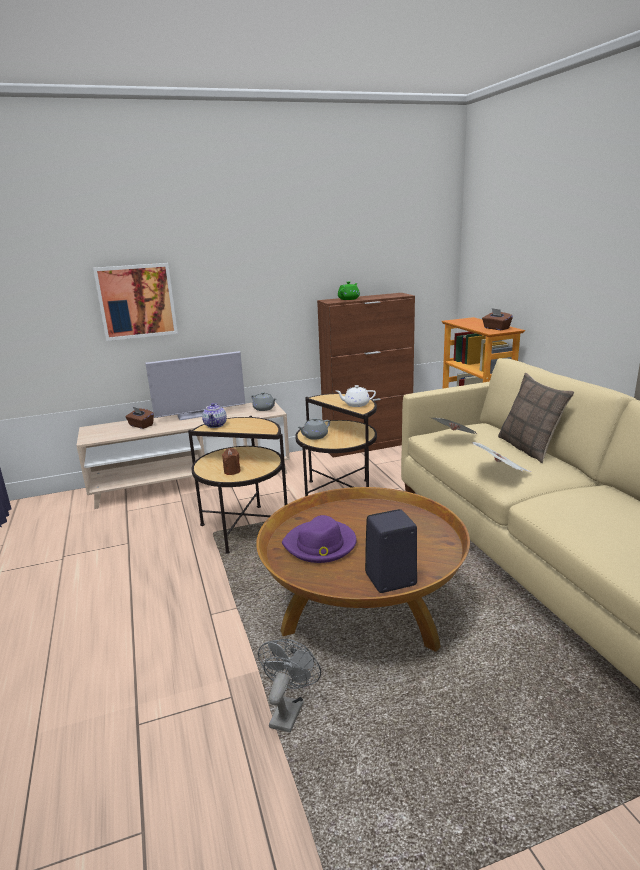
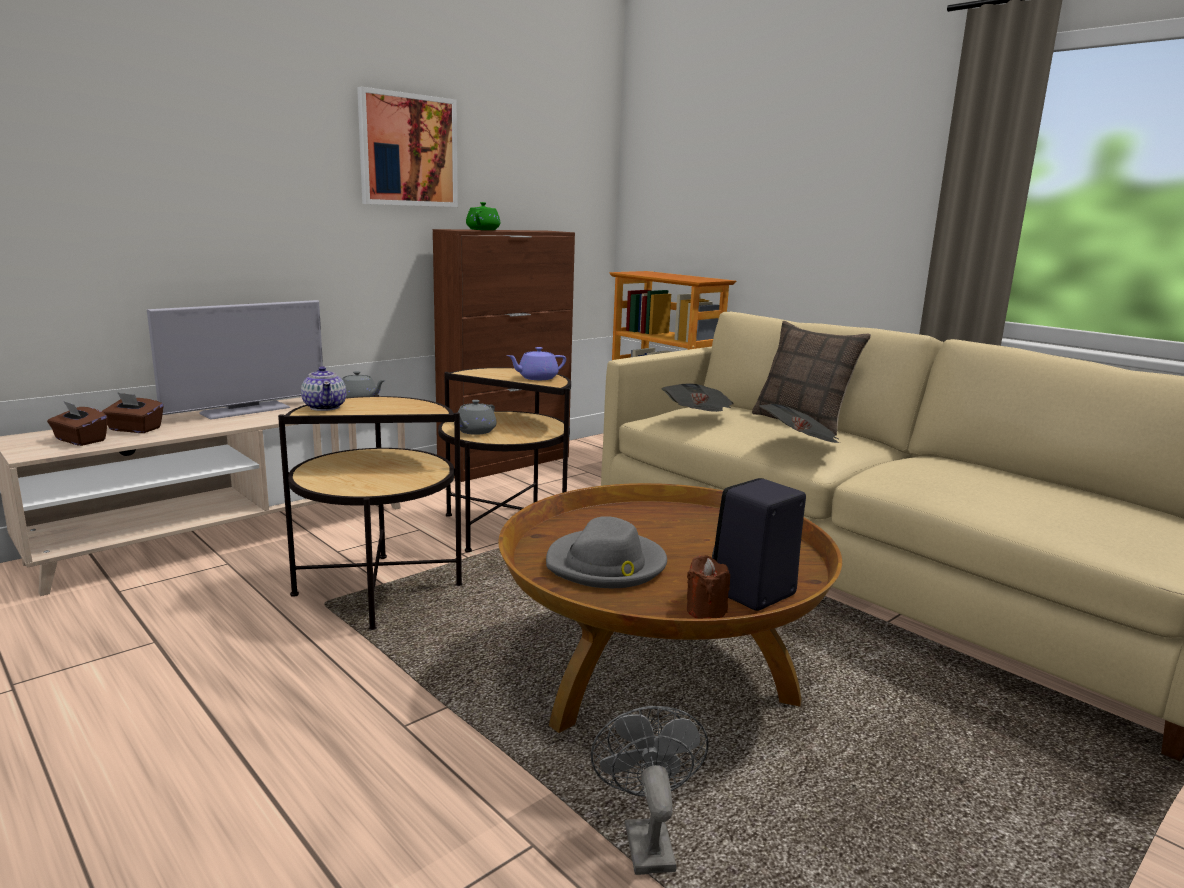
camera: 25 degrees left, 5 degrees down
(137, 301) = (123, 197): picture -> picture (408, 150)
(232, 471) = (374, 481): brown candle -> brown candle (705, 611)
(320, 545) = (606, 564): purple hat -> grey hat
(356, 404) = (537, 378): white teapot -> purple teapot
(496, 328) = (697, 278): brown tissue box -> brown tissue box (80, 440)

